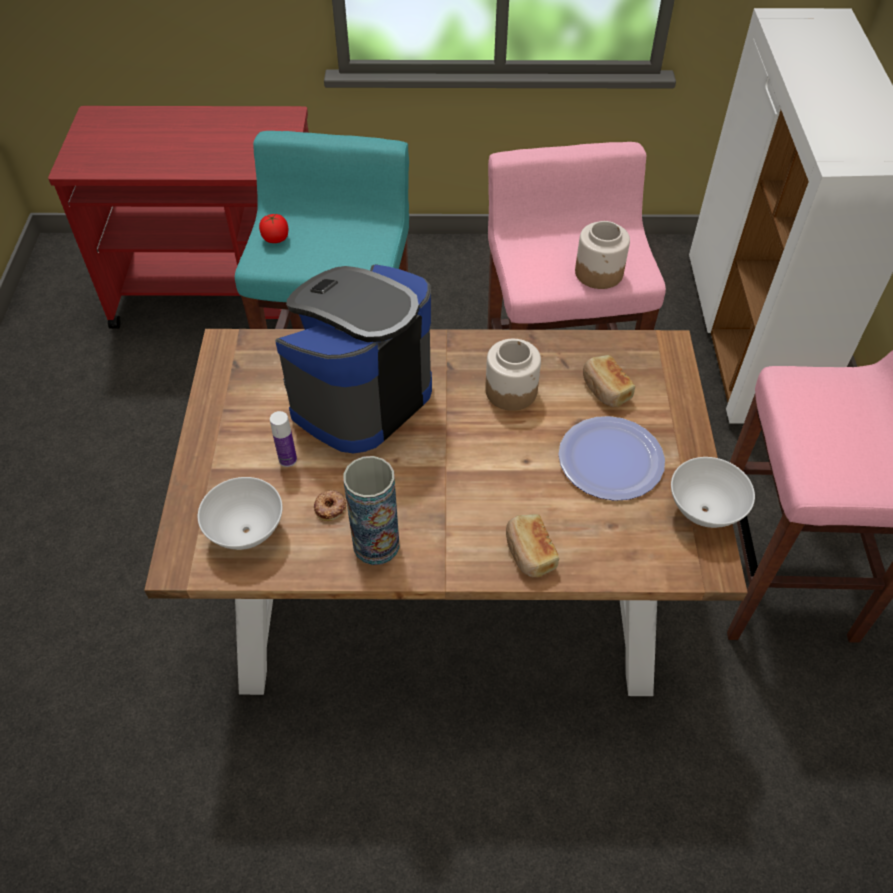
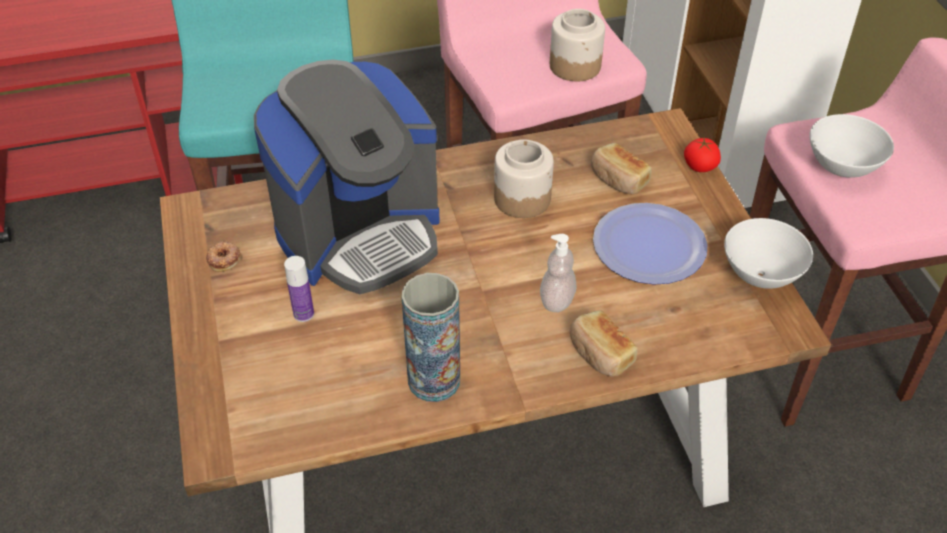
camera: 15 degrees left, 5 degrees down
(246, 532) = (283, 399): white bowl -> white bowl (841, 169)
(275, 239) = (214, 88): tomato -> tomato (700, 166)
(330, 507) = (369, 353): donut -> donut (224, 259)
(359, 396) = (360, 234): coffee machine -> coffee machine turned 150 degrees counterclockwise
(508, 494) = (557, 300): none -> soap dispenser

